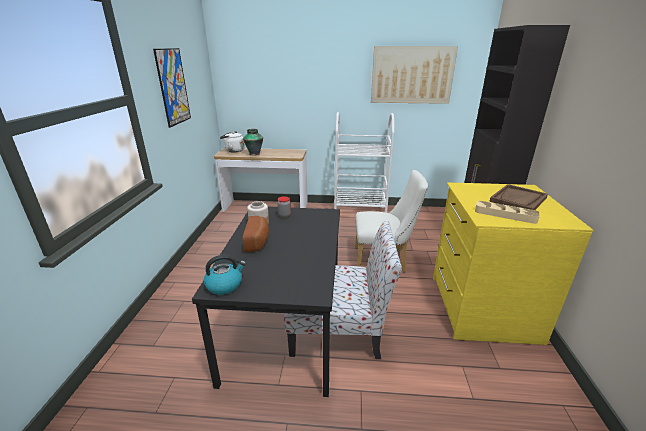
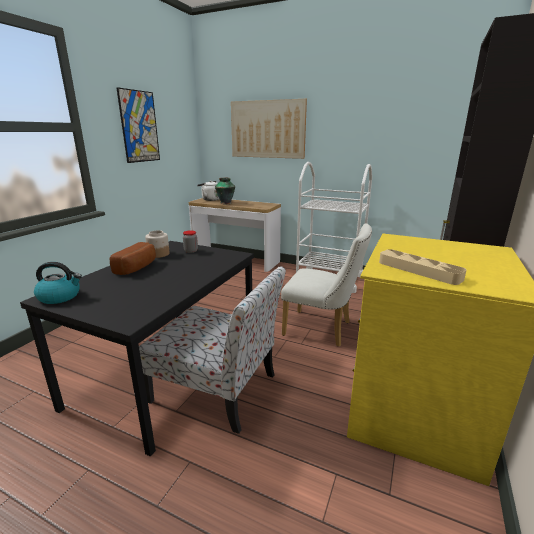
camera: 20 degrees right, 5 degrees down
(412, 75) = (400, 122): picture -> picture (267, 129)
(518, 200) = (461, 258): brown tray -> none

